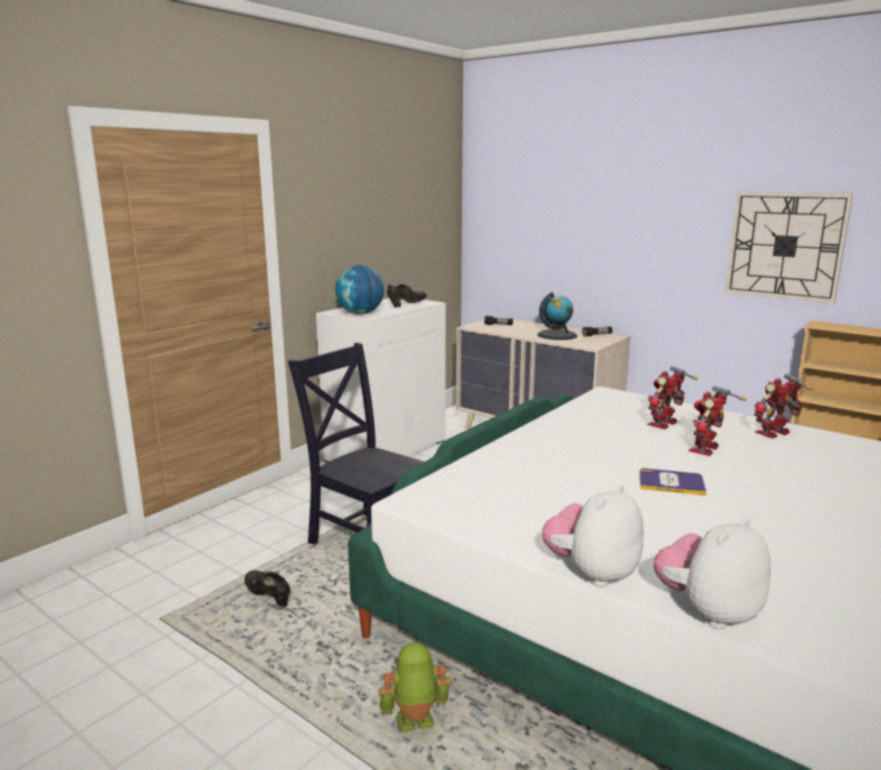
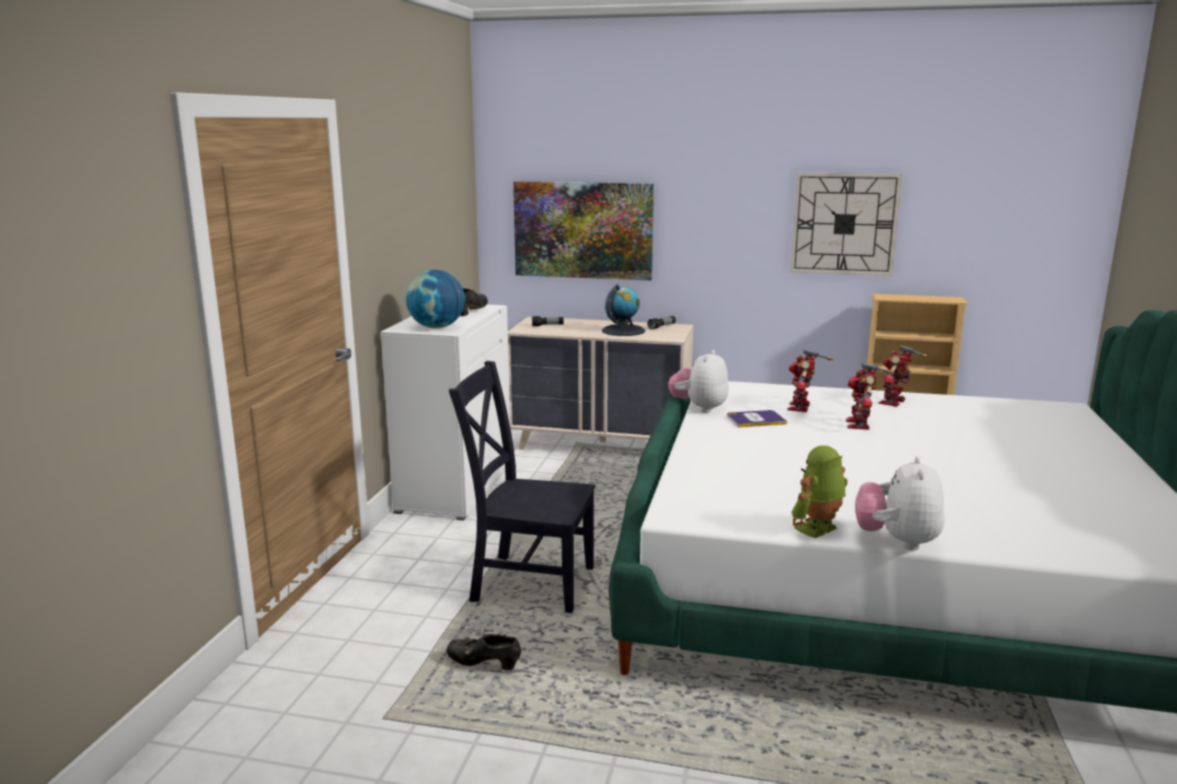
camera: 25 degrees left, 0 degrees up
(414, 724) = (743, 731): toy robot -> toy robot (818, 530)
(541, 243) = (583, 230): none -> picture
(671, 483) = (867, 457): book -> book (755, 420)
(708, 612) = (1006, 549): plush toy -> plush toy (699, 408)

